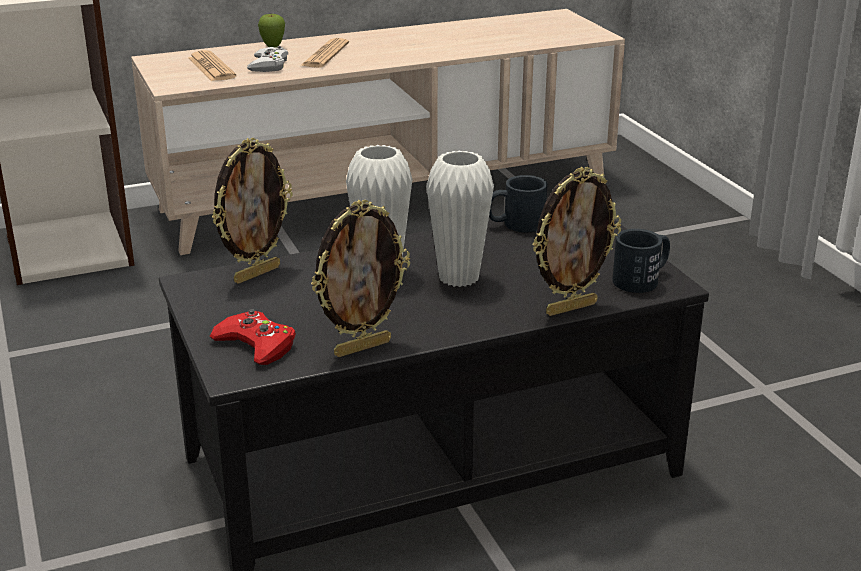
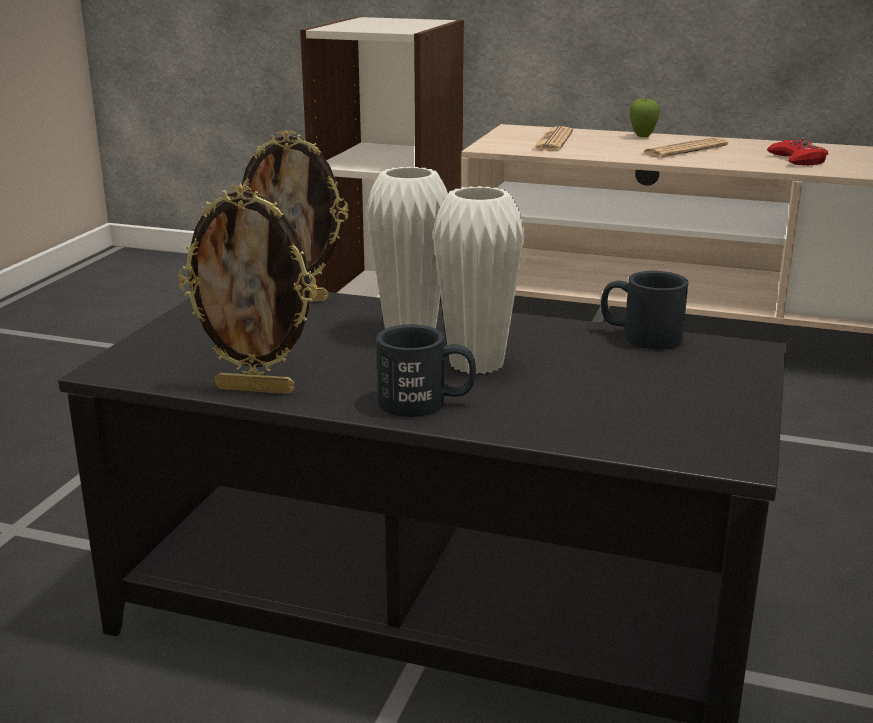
camera: 40 degrees right, 5 degrees down
(256, 345) = (176, 353): red game controller -> red game controller (797, 160)
(268, 65) = (610, 148): white game controller -> none
(570, 308) = (547, 434): picture frame -> none
(642, 279) = (701, 438): black mug -> black mug (426, 403)

